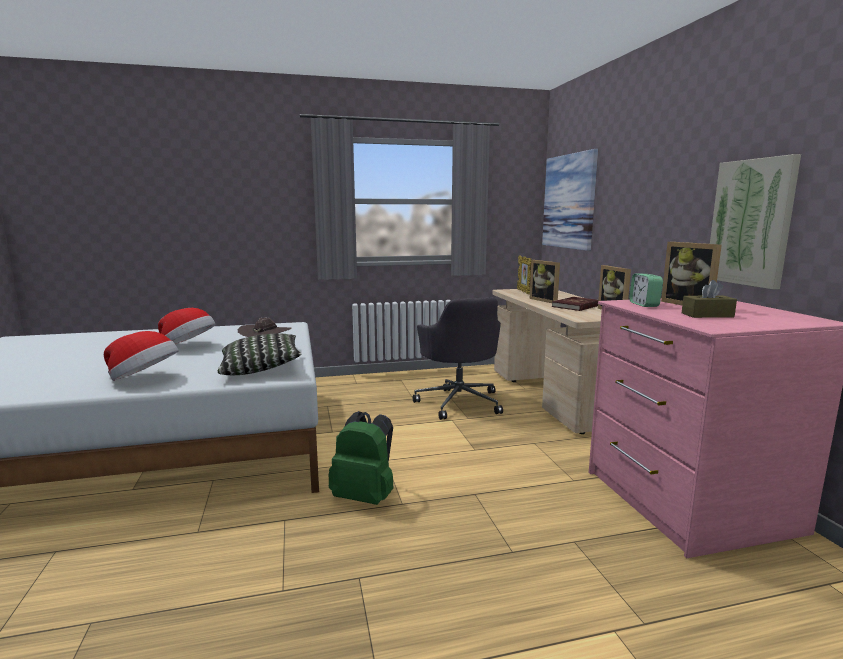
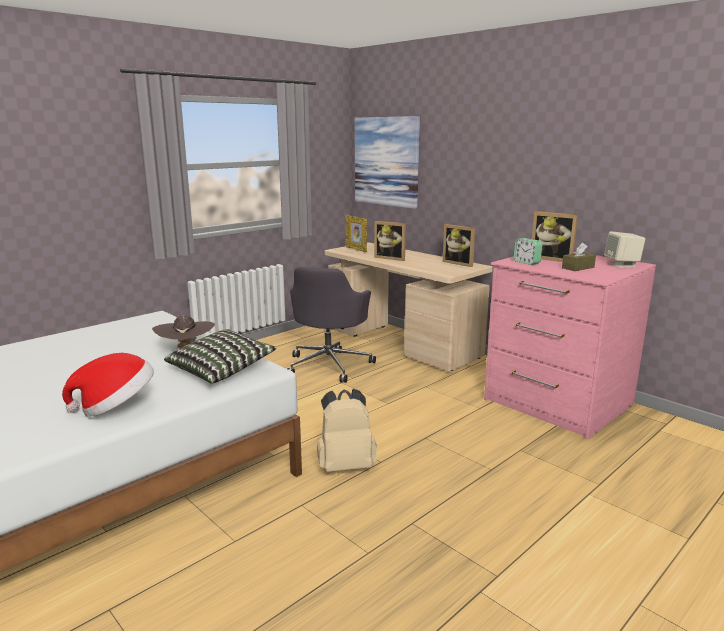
camera: 30 degrees left, 5 degrees up
(188, 346) = (84, 362): hat -> none
(365, 497) = (346, 465): green backpack -> beige backpack
(459, 402) = (329, 365): grey office chair -> grey office chair turned 60 degrees clockwise
(576, 306) = (423, 261): red book -> none
(751, 222) = (576, 193): picture -> none
(788, 319) = (622, 265): none -> beige speaker

